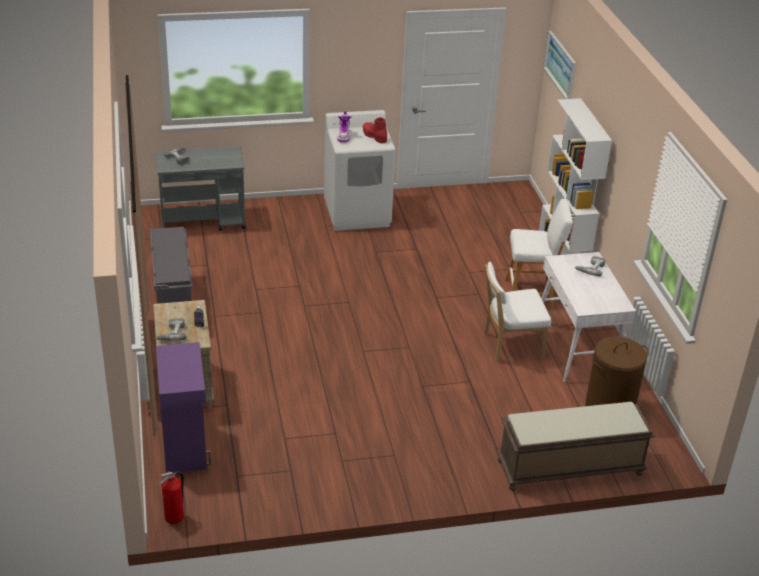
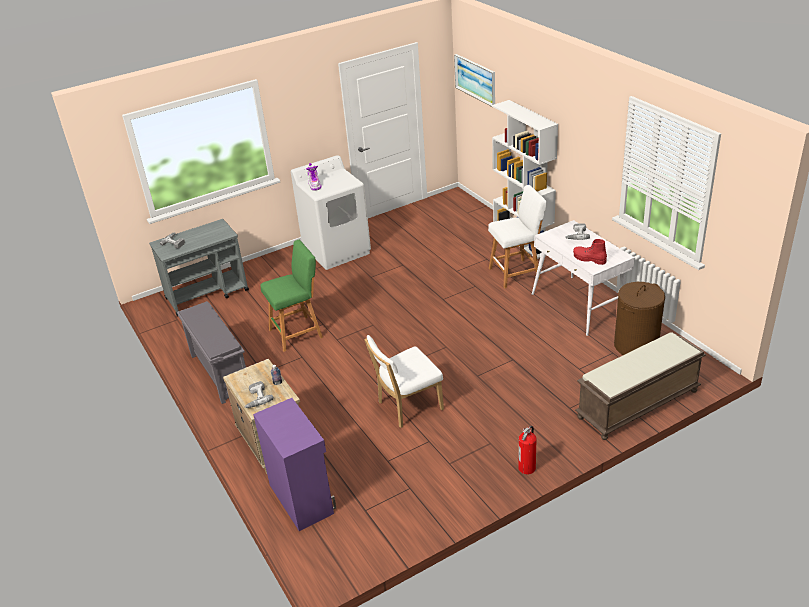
camera: 15 degrees left, 0 degrees up
(174, 517) = (330, 570): fire extinguisher -> fire extinguisher (527, 468)
(270, 287) = (298, 332): none -> green stool
(374, 136) = (340, 178): red boot -> red boot (589, 259)
(510, 345) = (526, 320): white chair -> white chair (407, 407)

